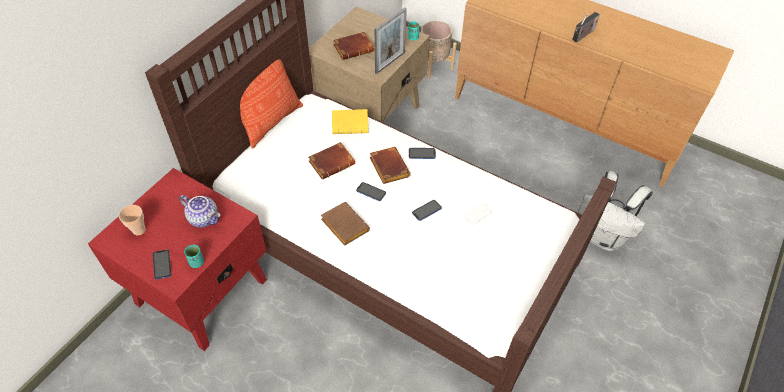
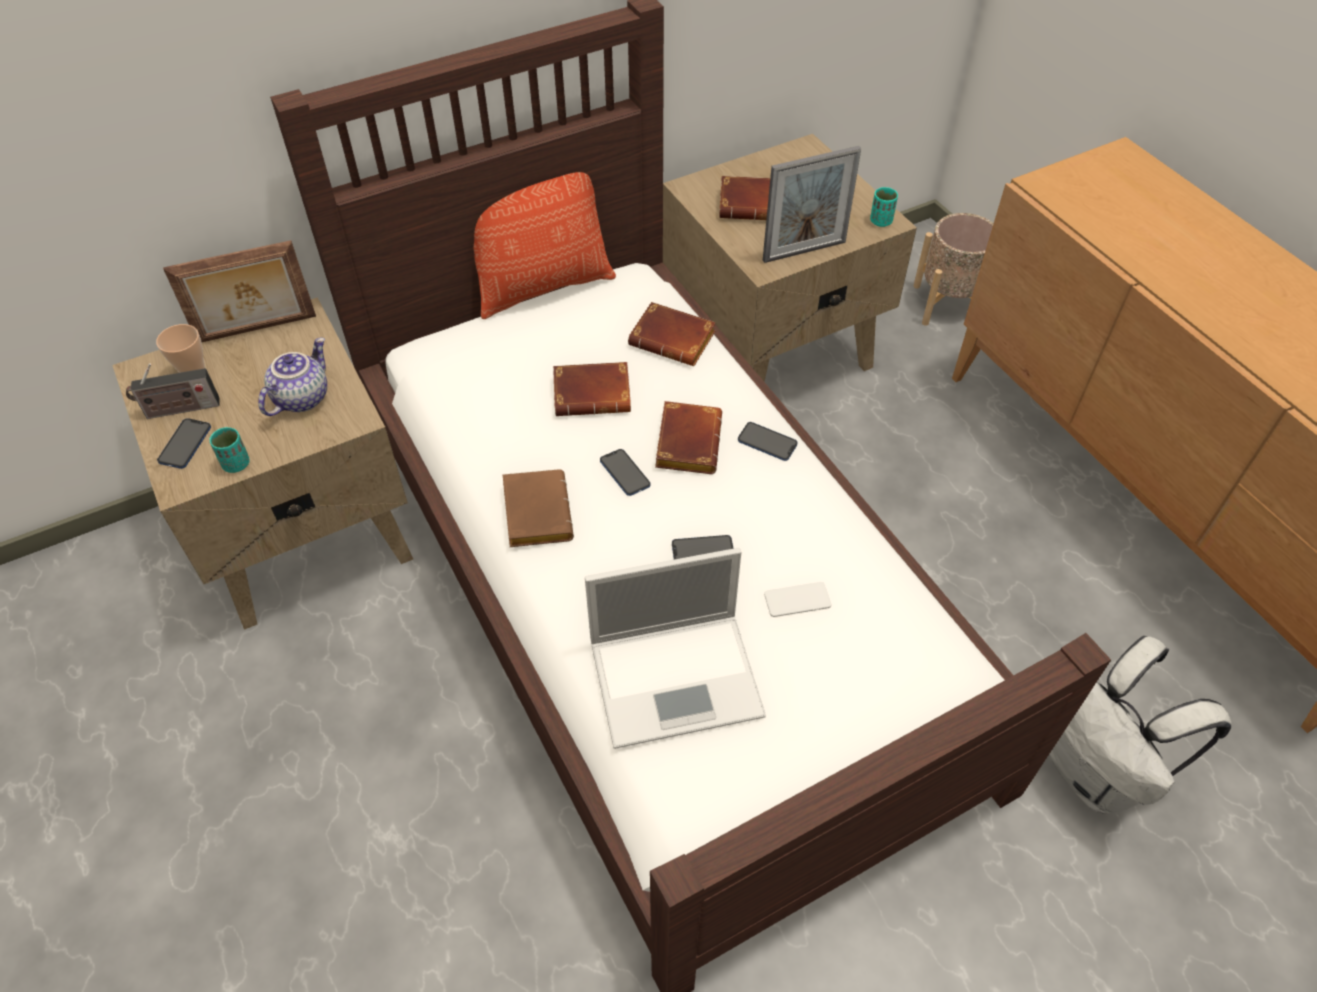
camera: 30 degrees right, 0 degrees up
(154, 195) = (257, 330): none -> picture frame
(202, 290) = (307, 531): red nightstand -> beige nightstand
(204, 218) = (301, 397): teapot -> teapot turned 120 degrees counterclockwise
(351, 124) = (675, 339): yellow book -> brown book
(453, 266) = (679, 677): none -> laptop
(583, 35) = (1227, 323): radio -> radio (179, 409)

